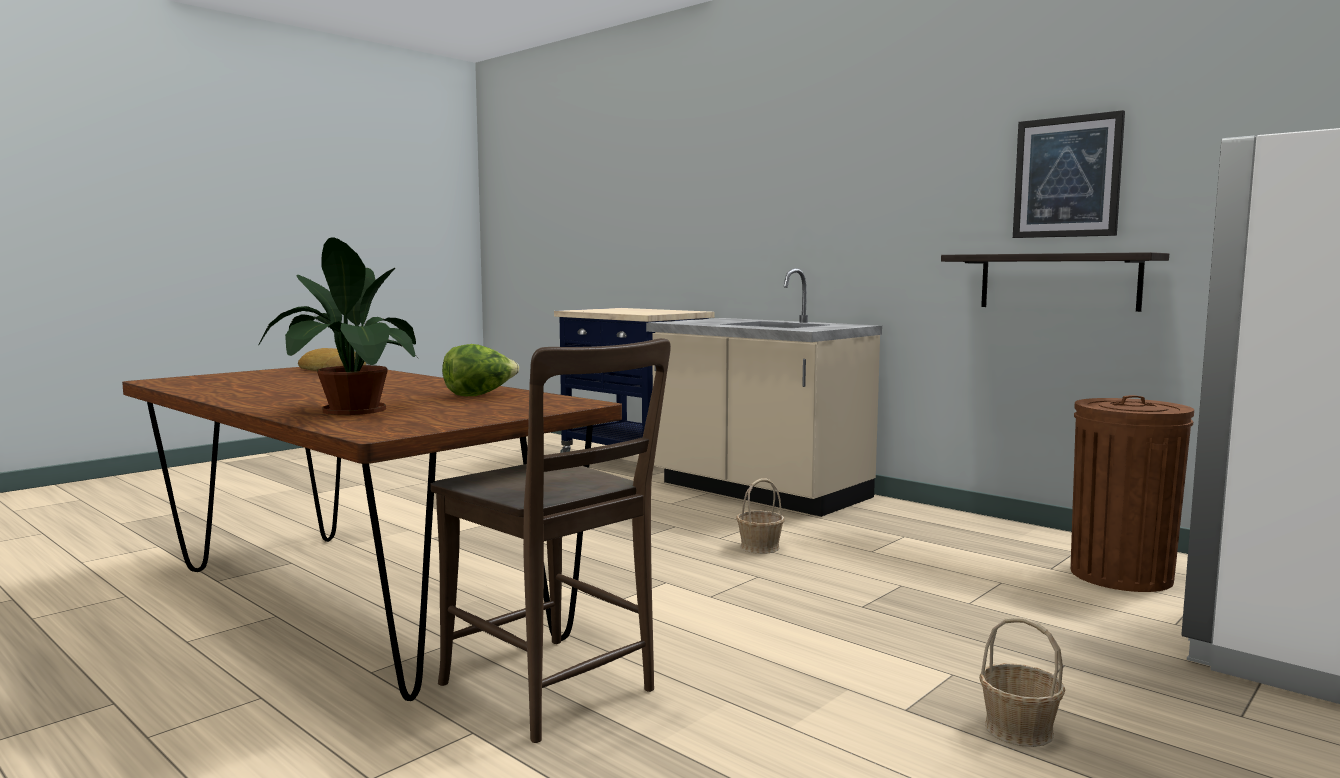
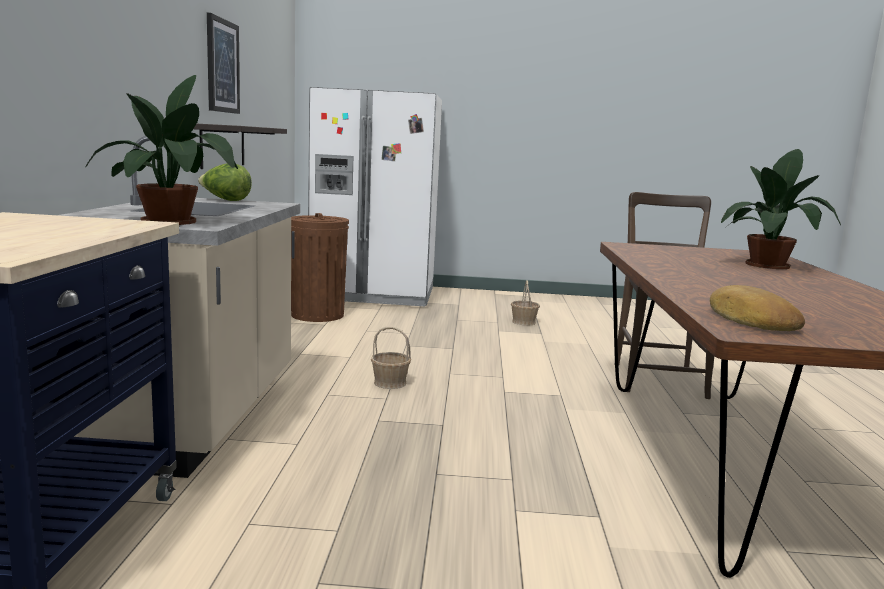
camera: 130 degrees left, 5 degrees up
(479, 395) = (665, 258): lettuce -> lettuce (225, 200)
(694, 321) = (174, 221): none -> potted plant

